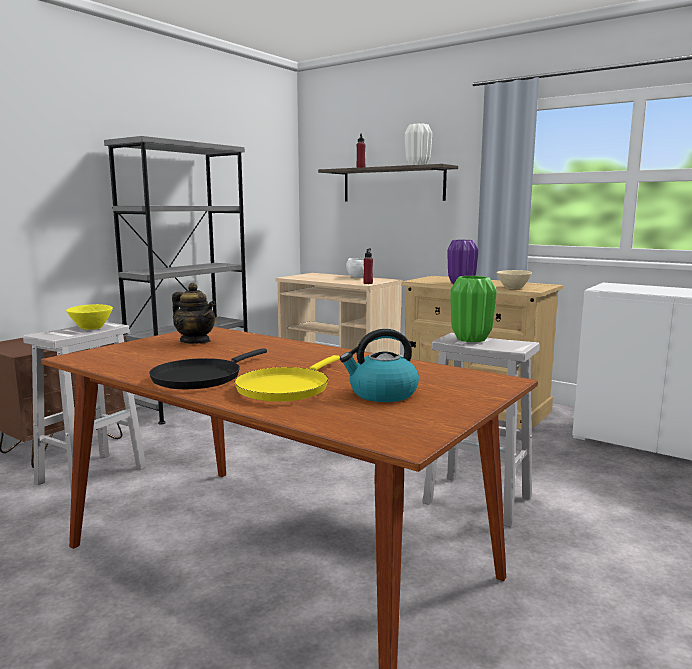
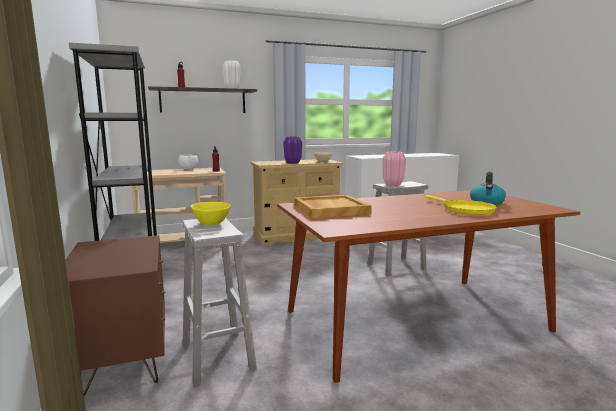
camera: 55 degrees left, 0 degrees up
(195, 341) = (330, 209): teapot -> beige tray
(200, 377) = (429, 216): black frying pan -> none
(471, 339) = (393, 184): green vase -> pink vase

